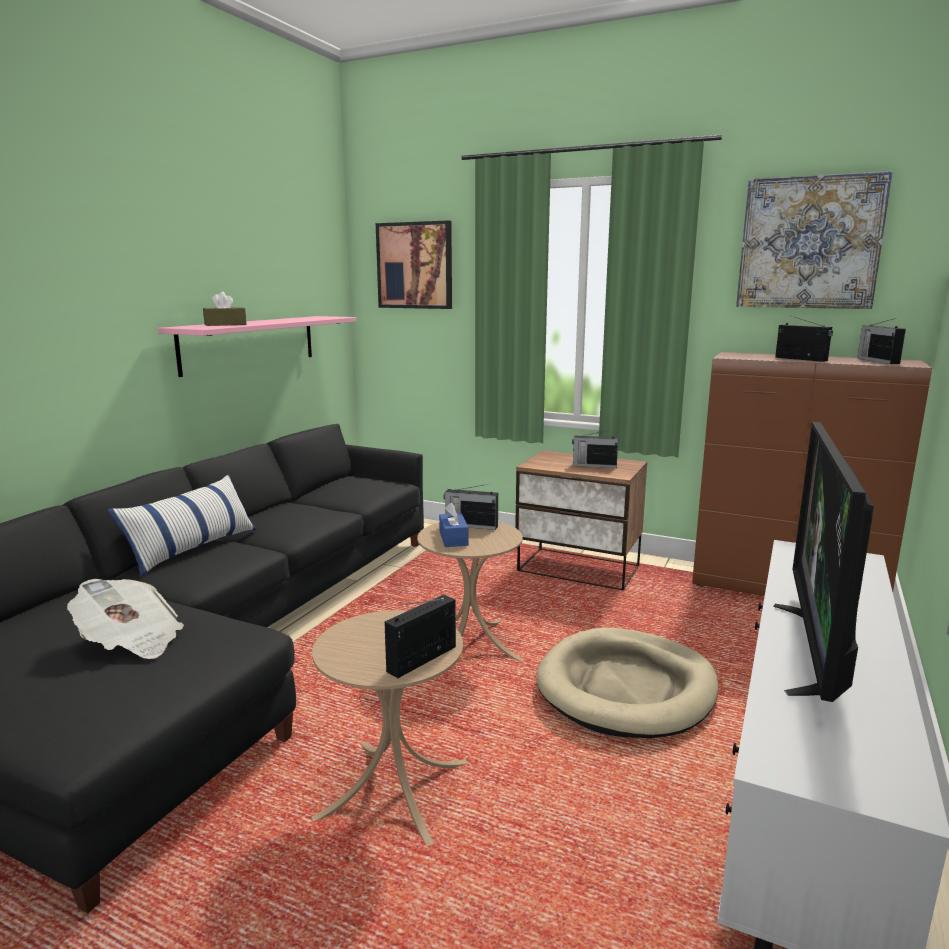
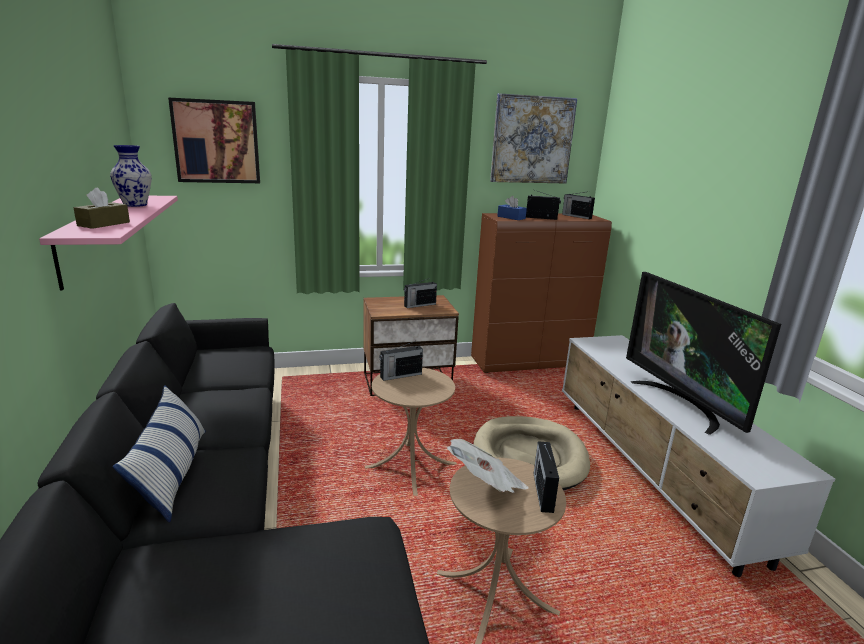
camera: 40 degrees left, 5 degrees up
(131, 641) = (289, 587): newspaper -> newspaper (486, 485)
(296, 319) = (136, 205): none -> vase
(453, 538) = (407, 390): blue tissue box -> blue tissue box (511, 217)

